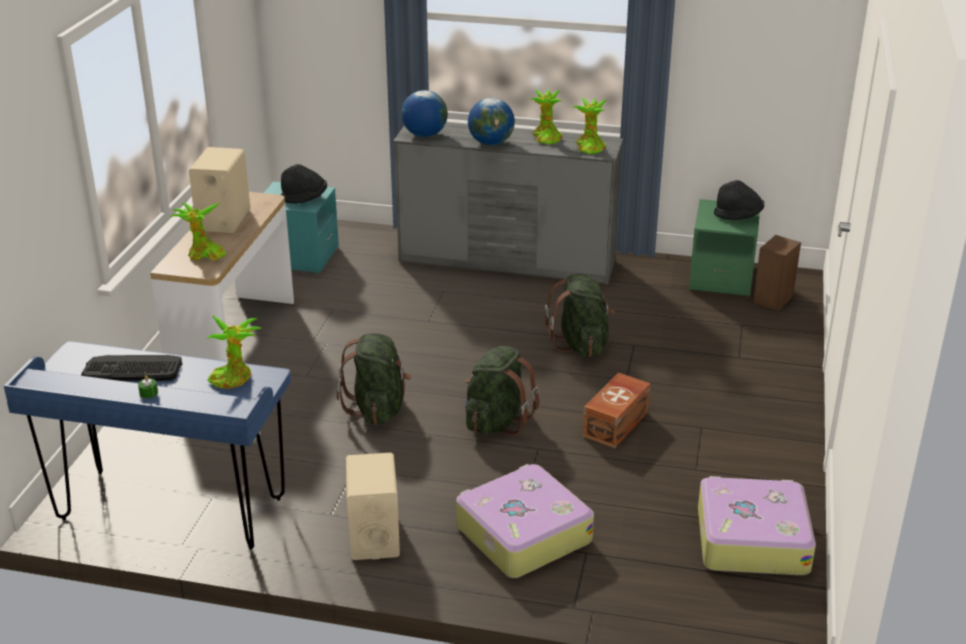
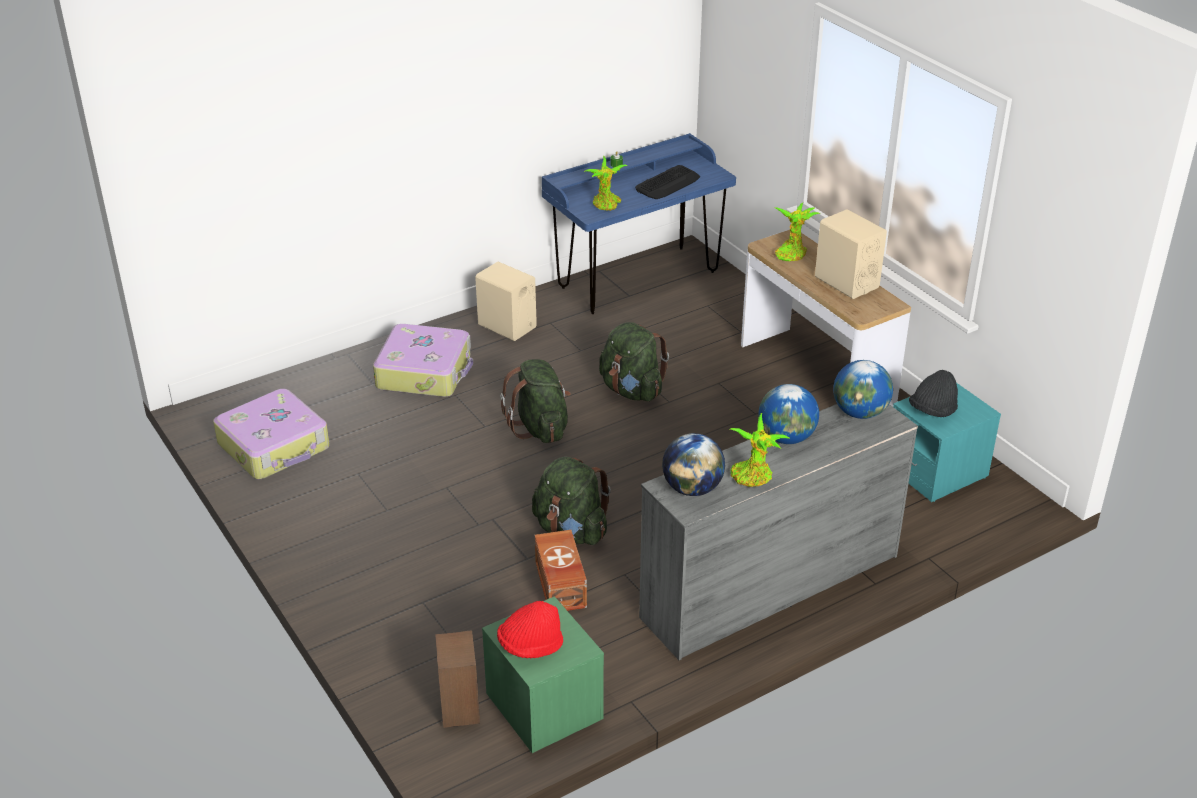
camera: 135 degrees right, 5 degrees up
(589, 147) = (692, 488): potted plant -> globe
(617, 424) = (453, 476): brown storage box -> brown storage box (559, 585)
(738, 216) = (530, 646): black hat -> red hat

